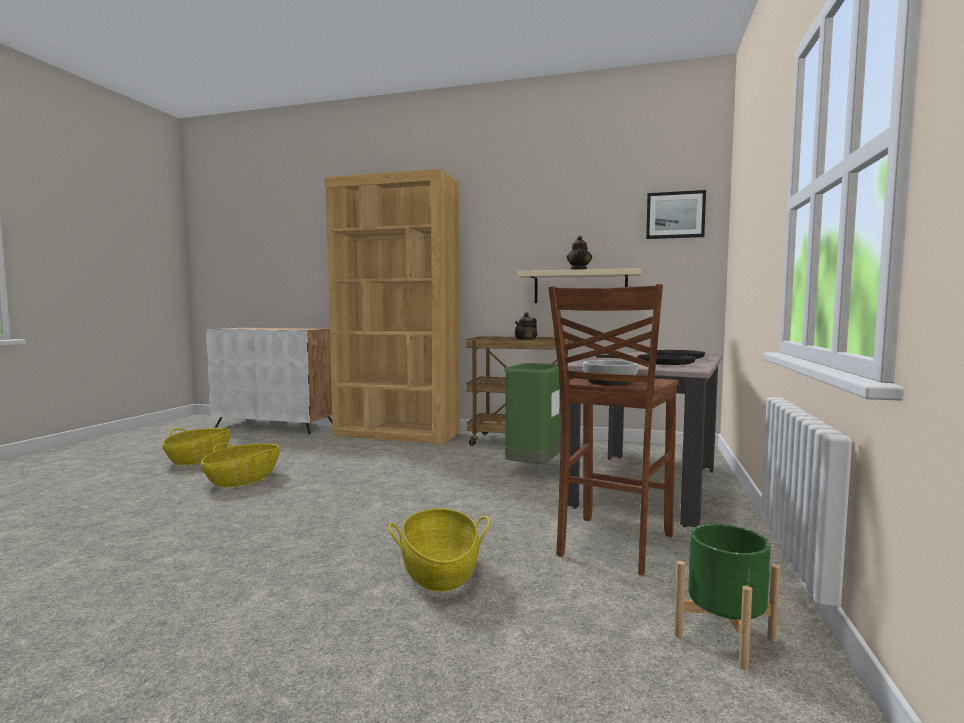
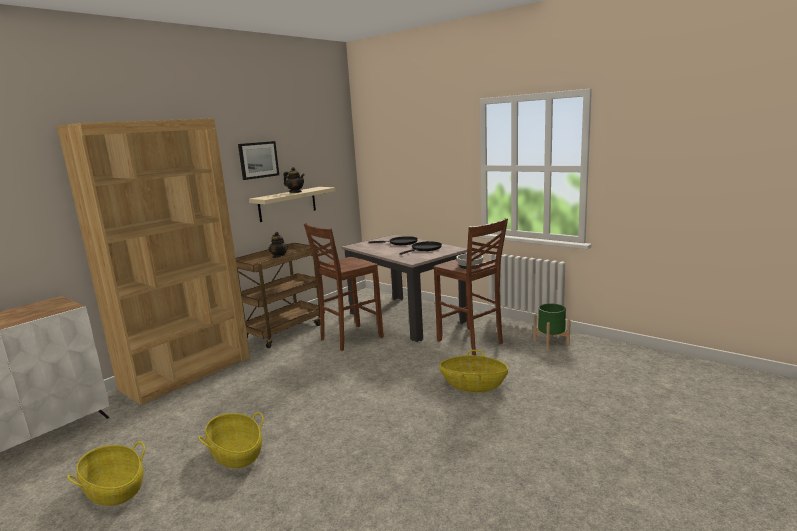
camera: 65 degrees left, 10 degrees up
(533, 470) = (349, 338): green trash can -> brown stool
(675, 215) = (331, 147): picture -> picture (258, 160)

